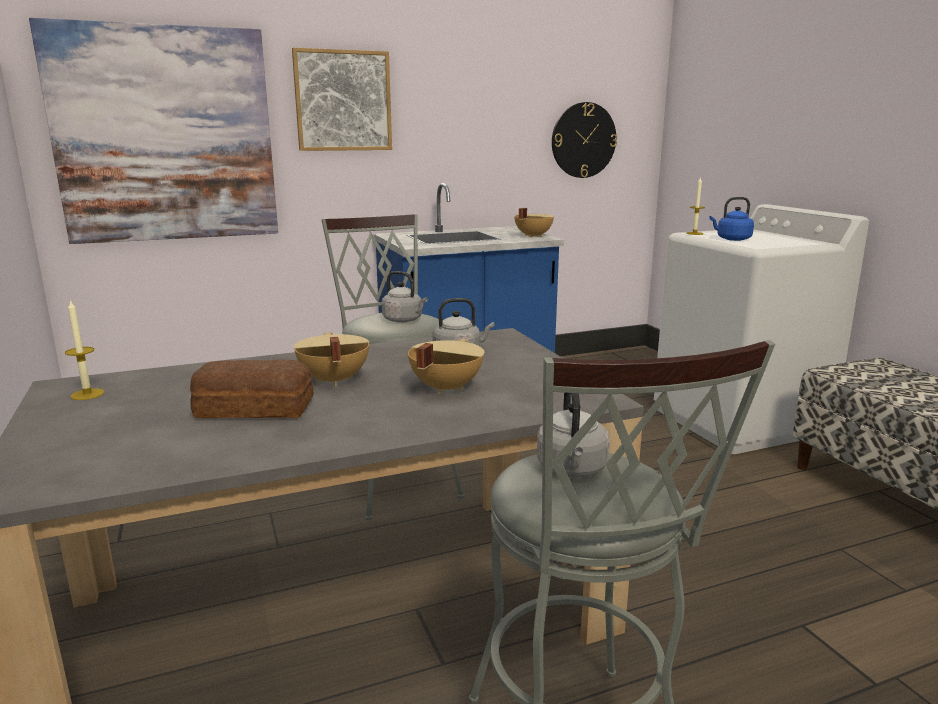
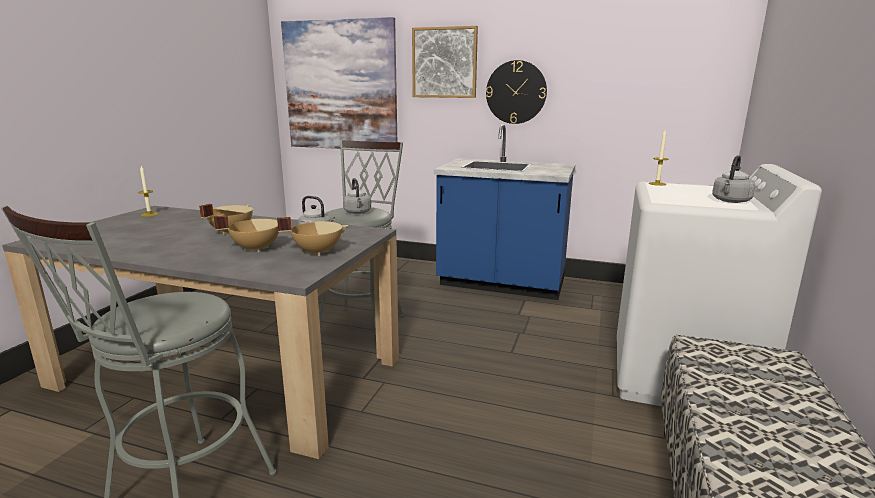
camera: 40 degrees right, 0 degrees up
(254, 407) = (171, 234): bread -> none
(532, 236) = (553, 172): beige cooking pot -> beige cooking pot (317, 252)
(572, 470) = (171, 302): grey kettle -> grey kettle (730, 201)
(583, 140) = (651, 93): wall clock -> wall clock (516, 92)
(732, 239) = (669, 192): blue kettle -> none

